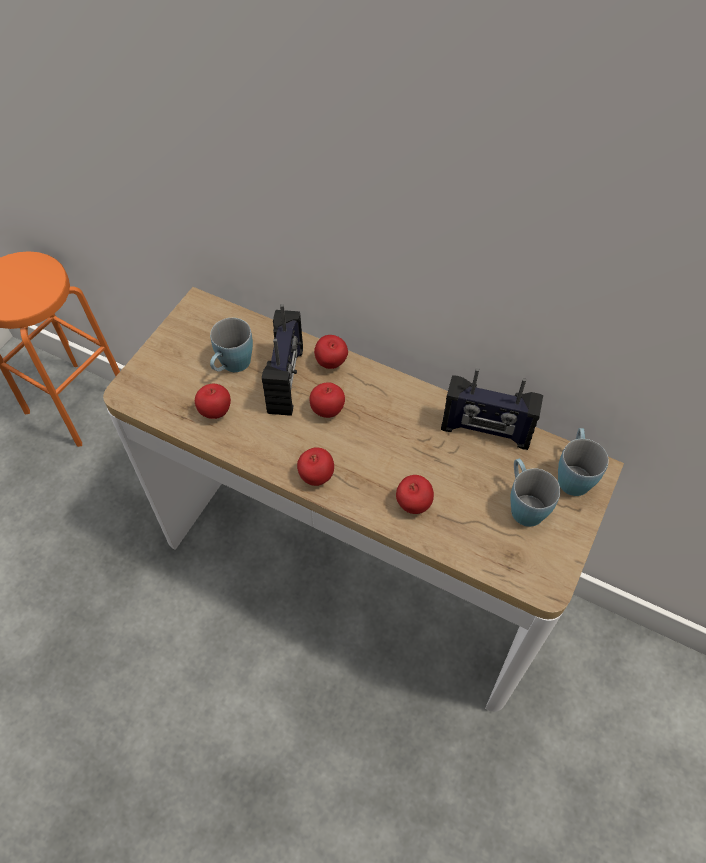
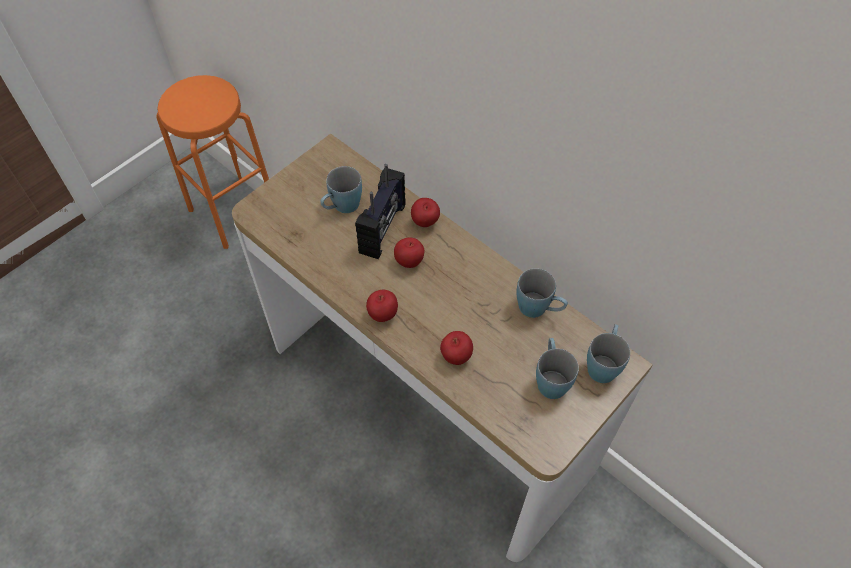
camera: 15 degrees right, 0 degrees up
(215, 412) = (317, 242): apple -> none
(485, 431) = (539, 309): radio -> blue mug

